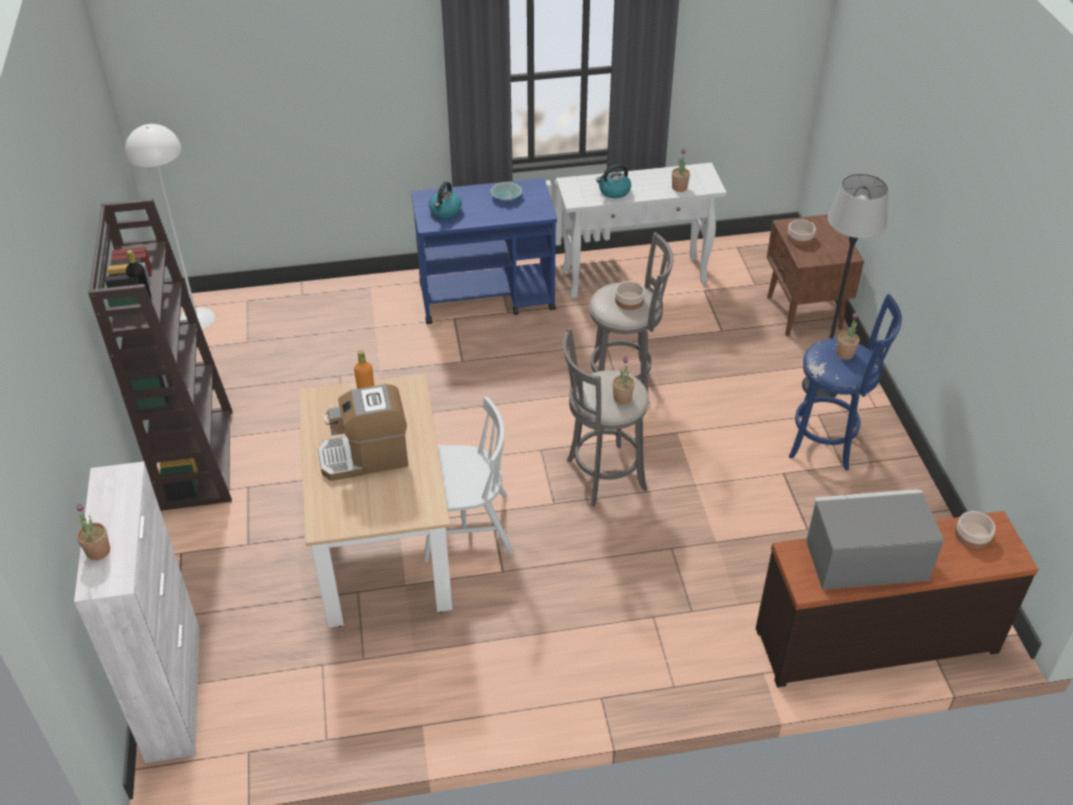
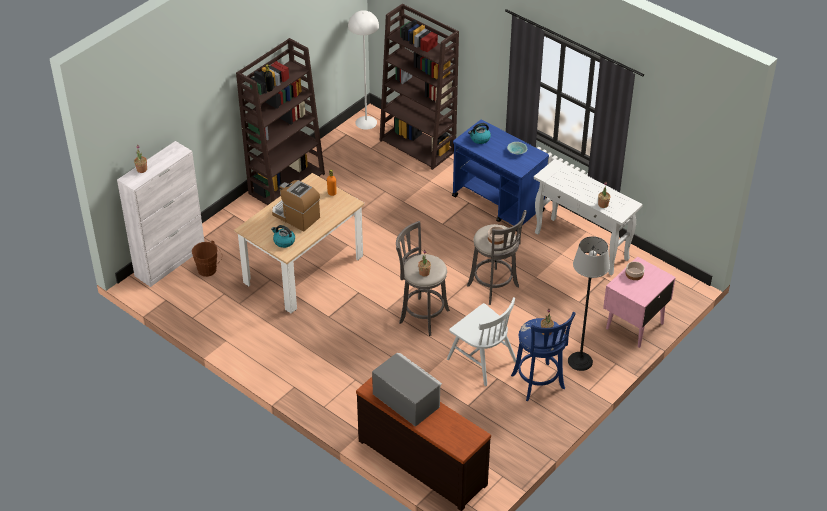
camera: 50 degrees right, 0 degrees up
(253, 655) = (209, 271): none -> brown bucket
(302, 301) = (418, 146): none -> brown bookcase
(465, 527) = (340, 289): white chair -> white chair (481, 359)
(614, 191) = (569, 184): kettle -> kettle (284, 241)
(803, 313) = (633, 326): brown nightstand -> pink nightstand
(973, 535) = (461, 430): bowl -> none

